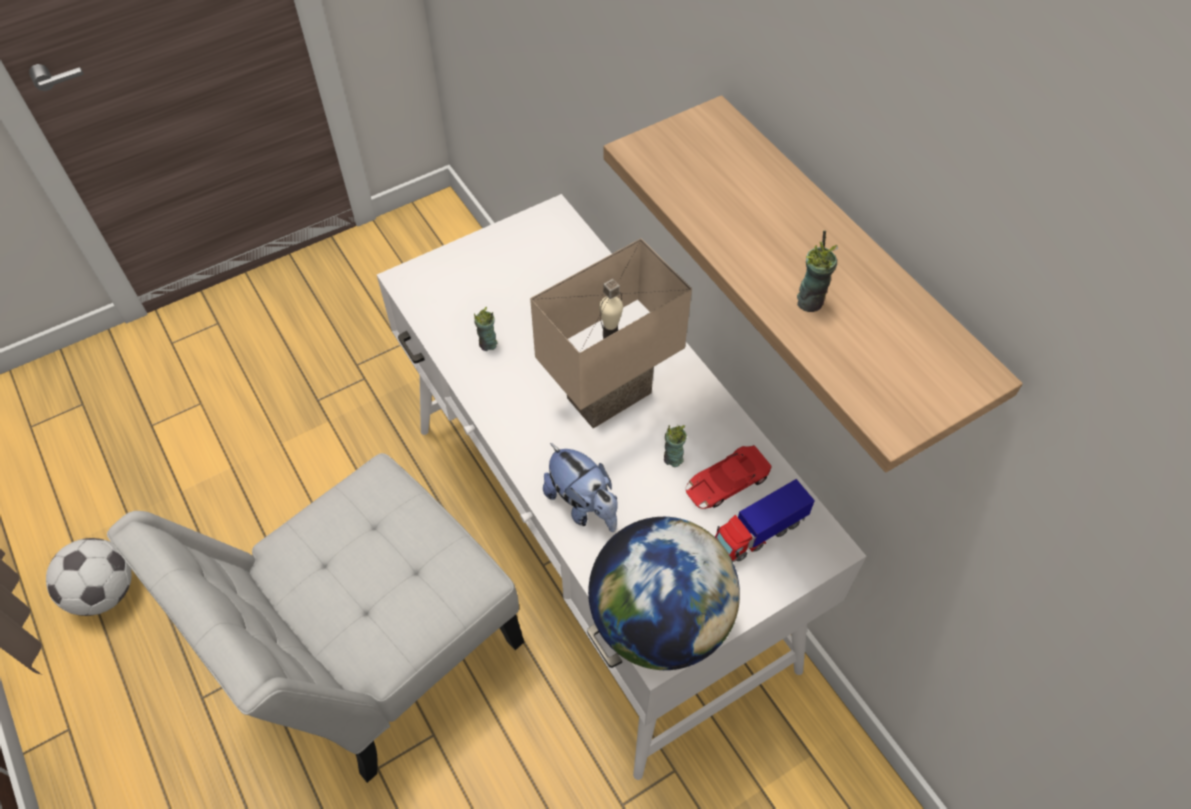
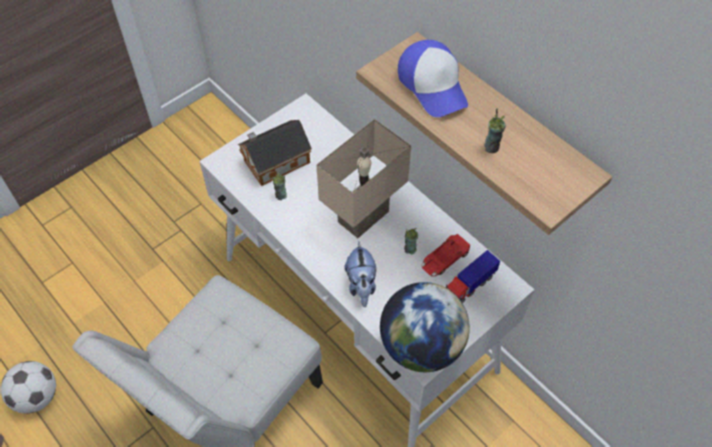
camera: 10 degrees left, 0 degrees up
(489, 292) = (274, 162): none -> toy house
(583, 505) = (361, 285): plush toy -> plush toy turned 45 degrees clockwise
(729, 185) = (433, 85): none -> cap

